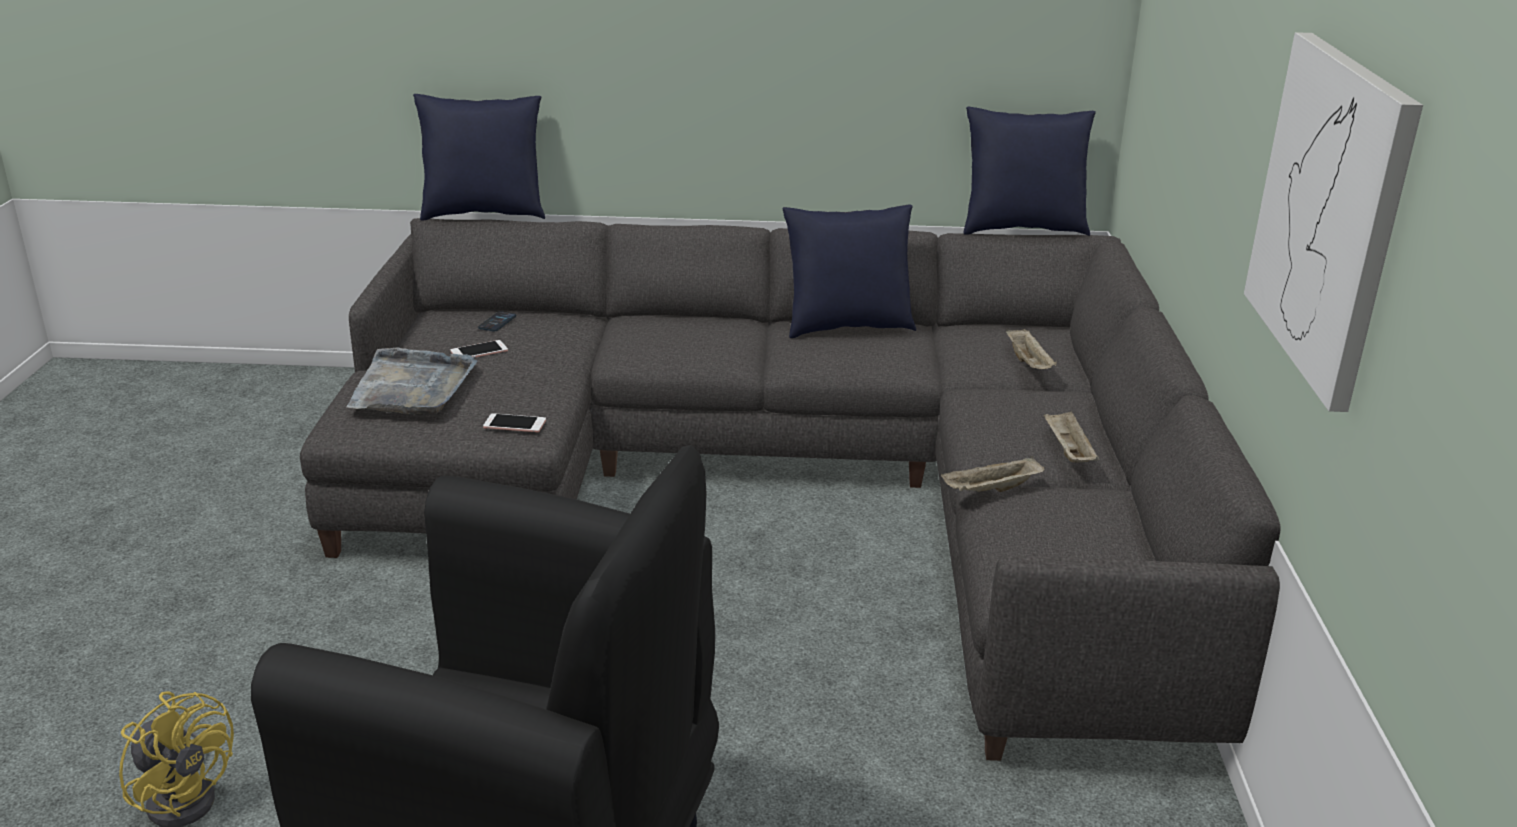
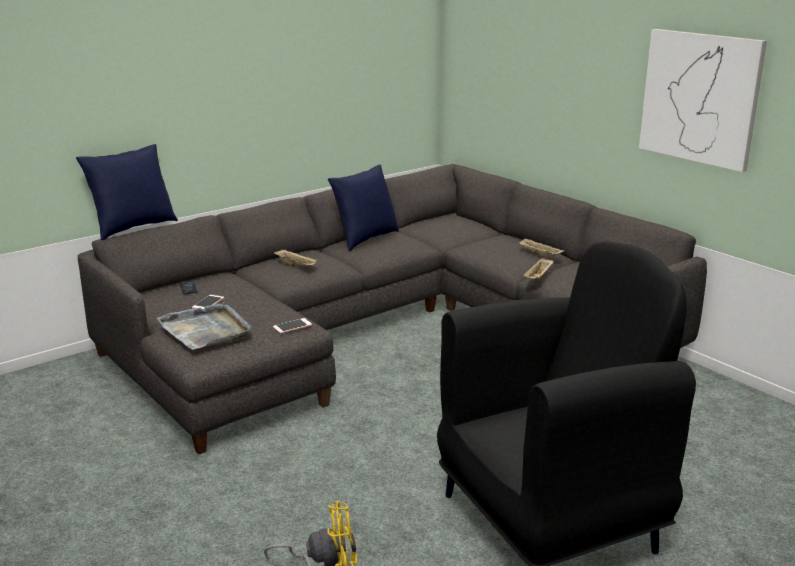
camera: 40 degrees left, 5 degrees down
(1022, 229) = (412, 169): blue pillow -> none
(1029, 363) = (467, 229): beige tray -> beige tray (296, 266)

